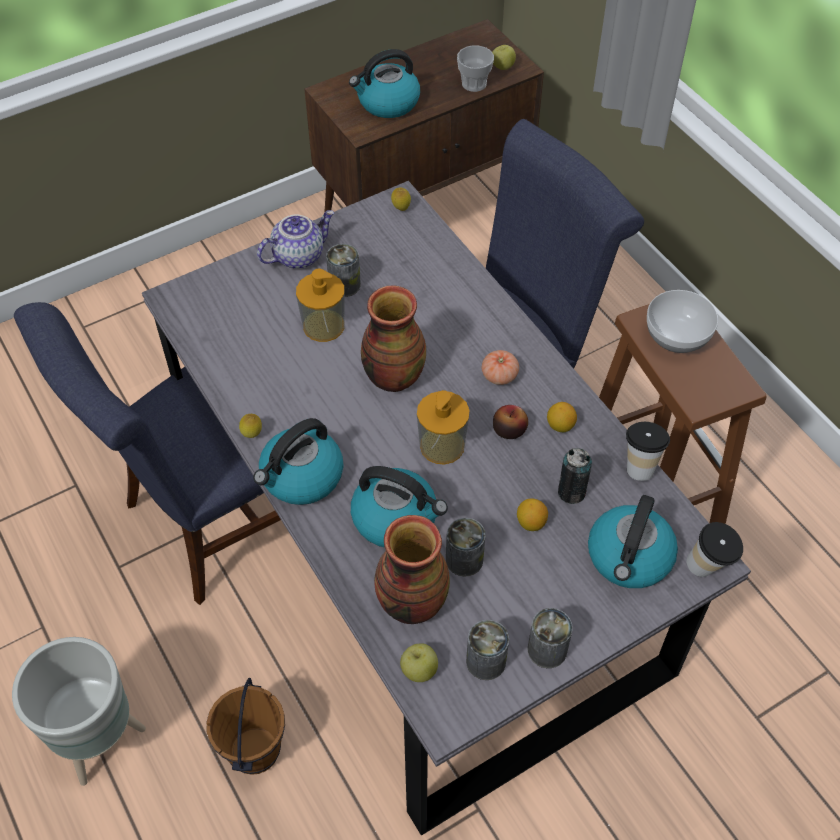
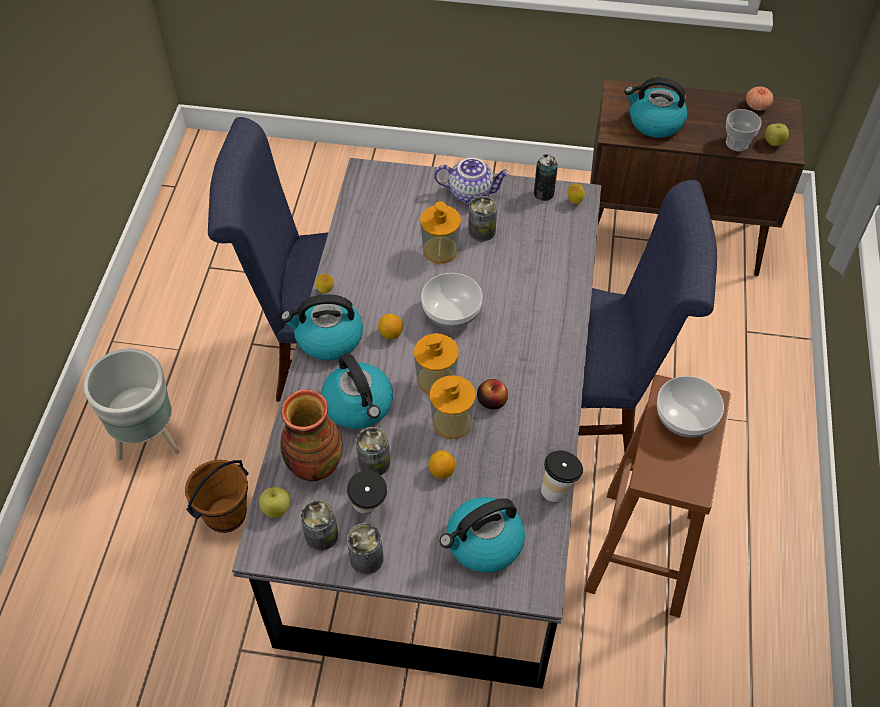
camera: 40 degrees right, 0 degrees up
(392, 376) = (451, 312): vase -> bowl
(494, 473) = (452, 422): none -> soap dispenser
(499, 375) = (523, 360): tomato -> tomato (757, 105)
(560, 426) = (530, 422): lemon -> lemon (390, 334)
(571, 492) = (490, 471): can -> can (543, 194)
(709, 568) = (532, 592): cup -> cup (368, 509)

